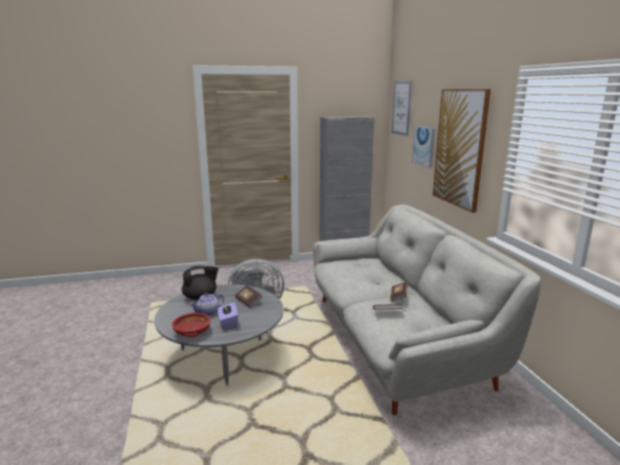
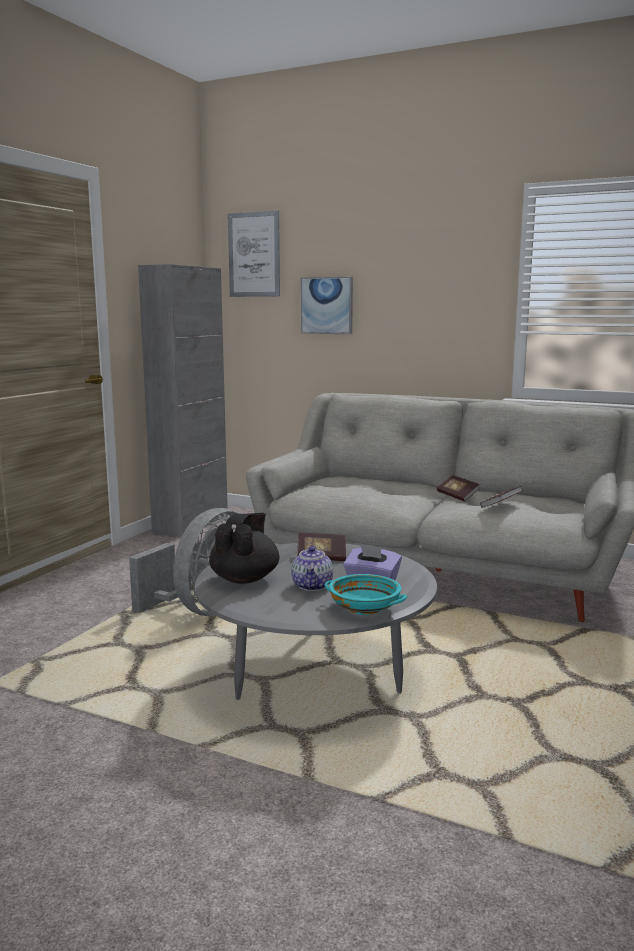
camera: 50 degrees left, 5 degrees down
(192, 332) = (365, 608): red bowl -> turquoise bowl
(460, 148) = (417, 296): picture -> none

